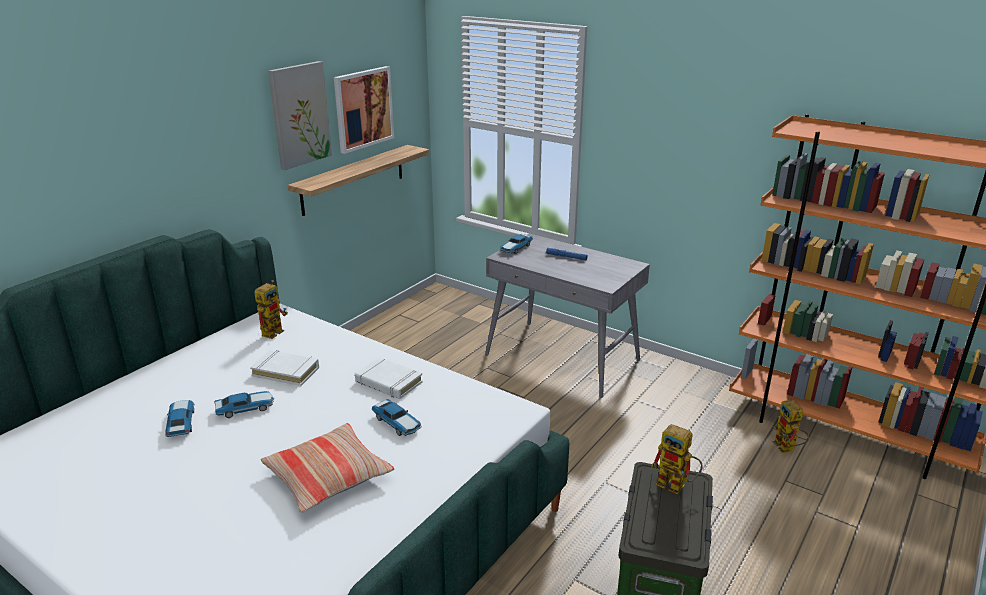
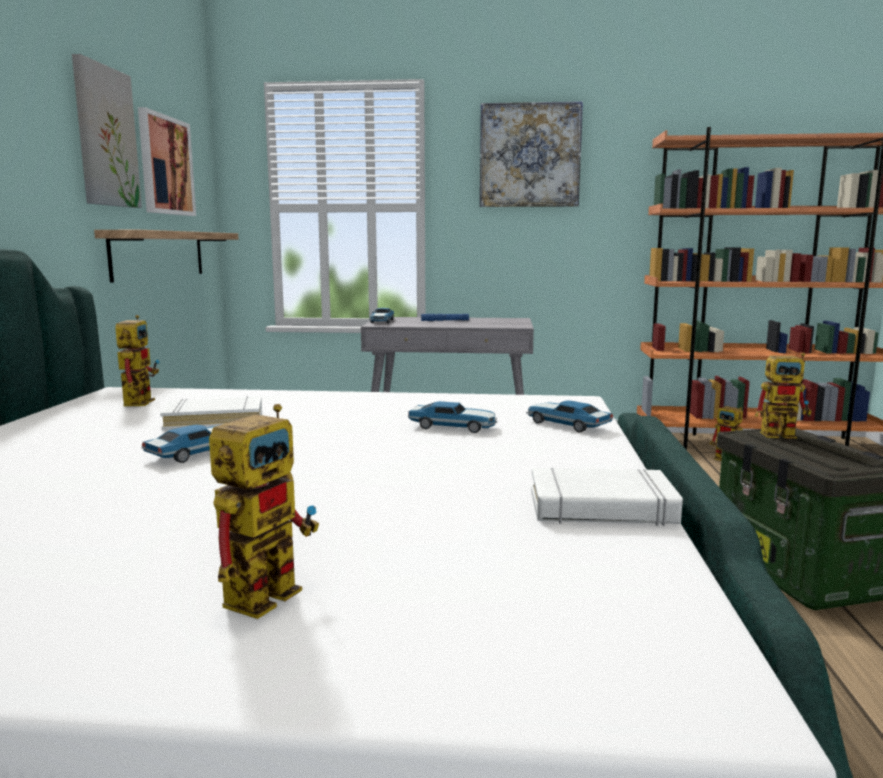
camera: 30 degrees left, 15 degrees down
(164, 540) = (268, 589): none -> toy robot
(181, 423) = (94, 481): toy car -> toy car (566, 424)
(328, 476) = (445, 473): pillow -> none
(388, 382) = (381, 407): white book -> white book (601, 507)
(674, 110) = (530, 155): none -> picture

